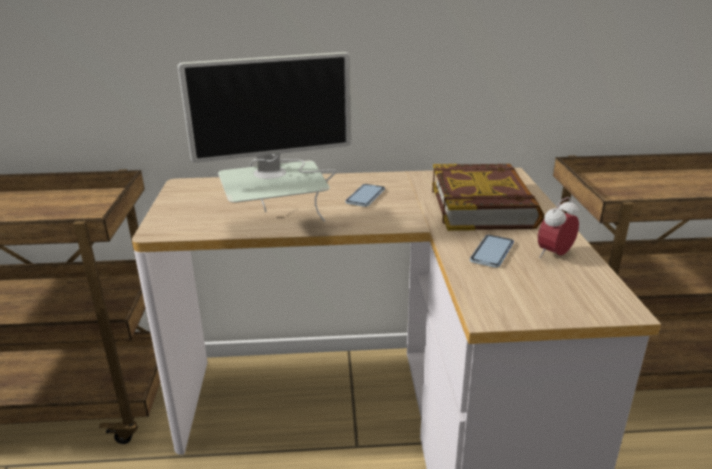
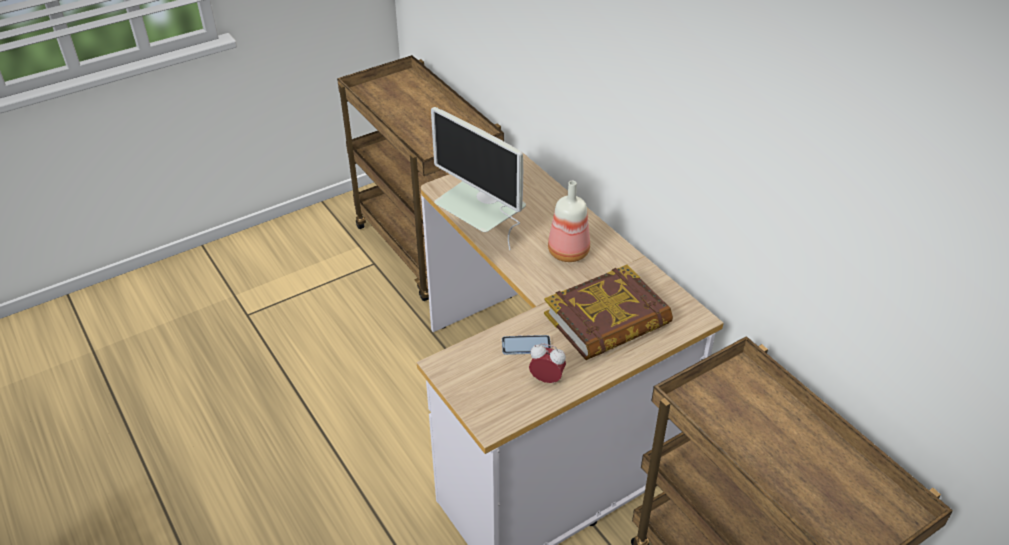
camera: 60 degrees right, 15 degrees up
(365, 196) = (569, 253): phone -> bottle

